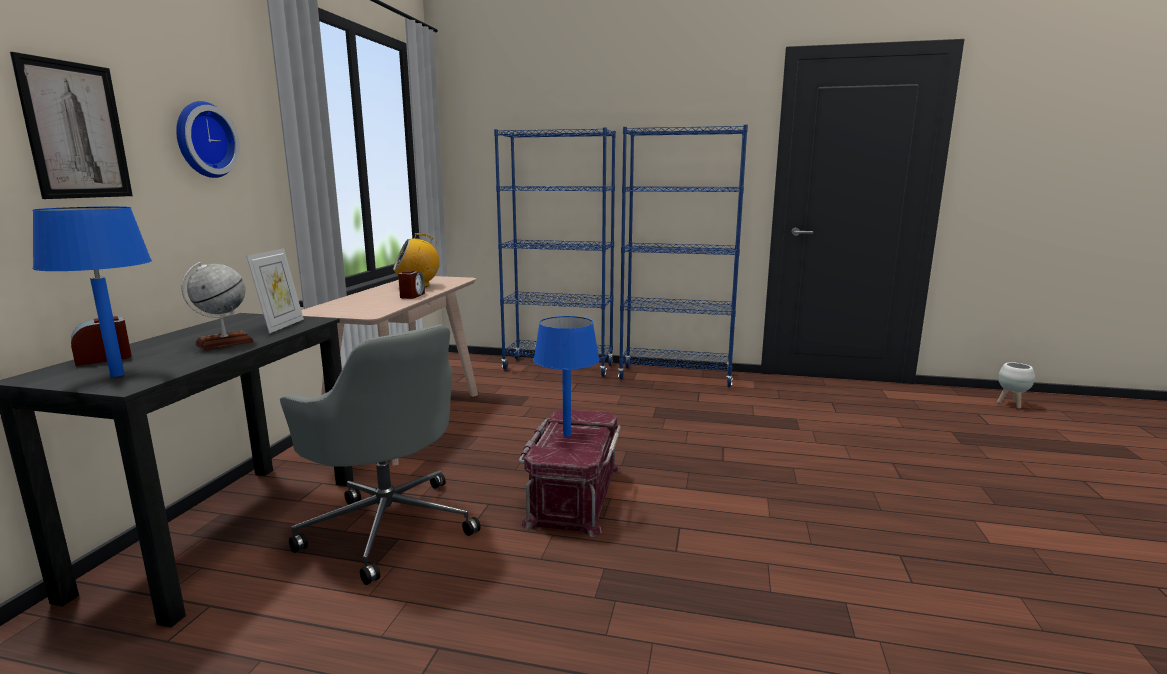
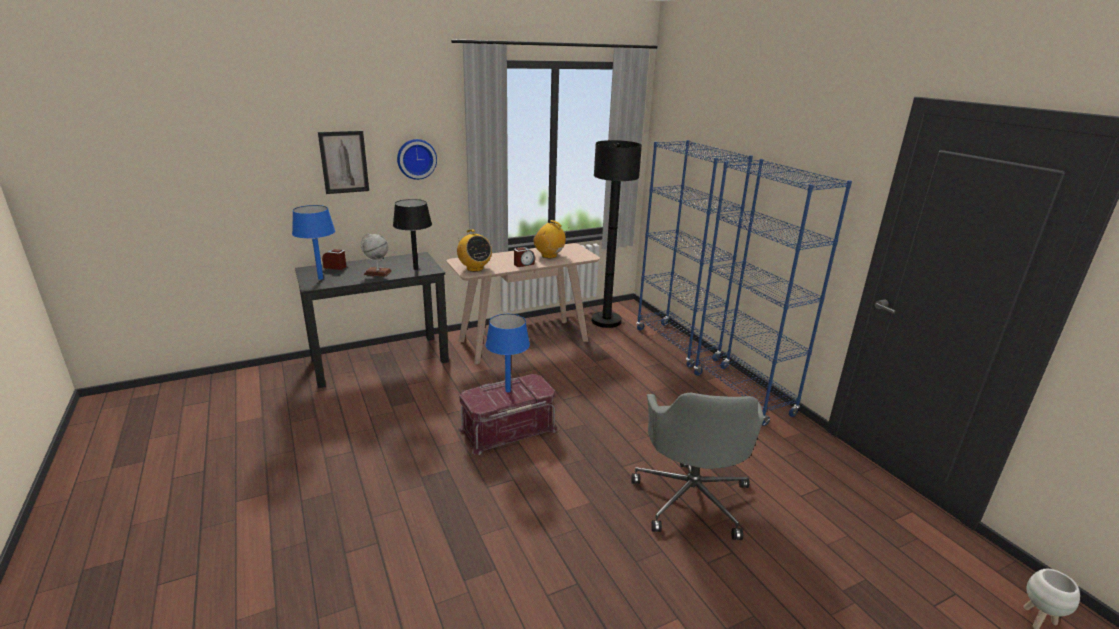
camera: 50 degrees right, 10 degrees up
(281, 326) = (416, 269): picture frame -> black table lamp
(362, 310) = (474, 268): none -> radio
(388, 525) = (422, 392): grey office chair -> grey office chair (691, 497)
(458, 374) = (606, 321): none -> black floor lamp

